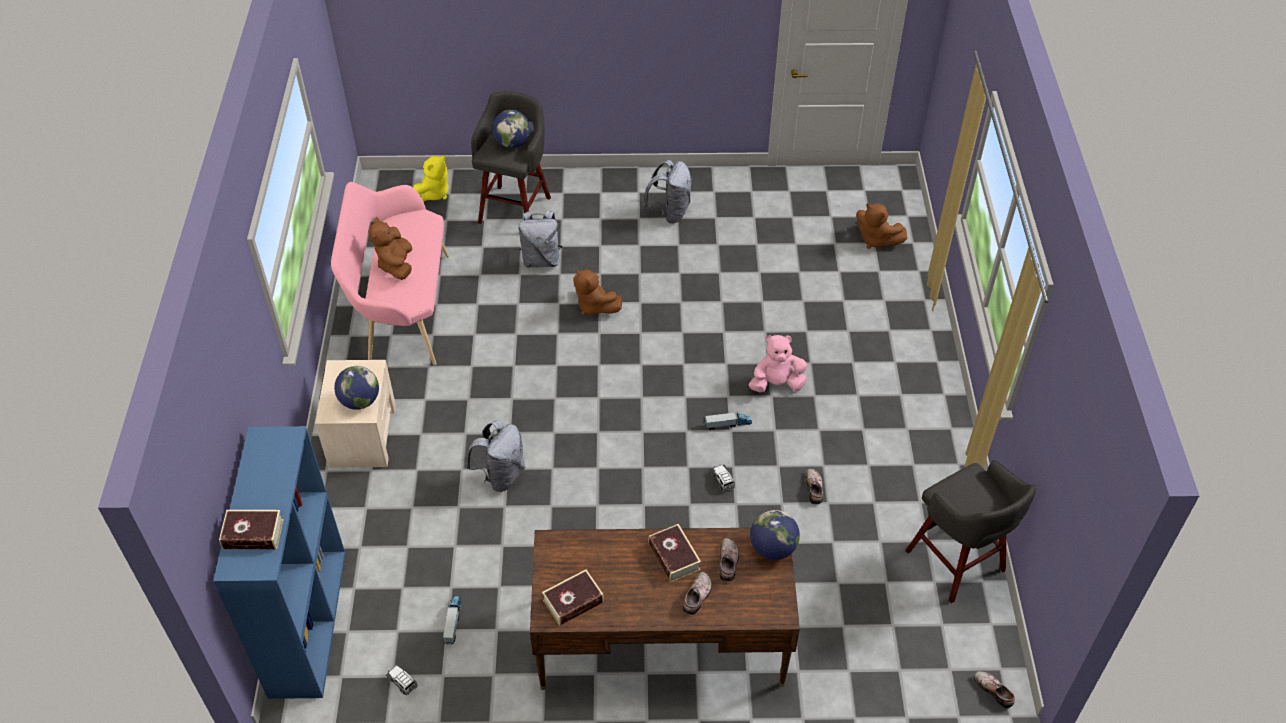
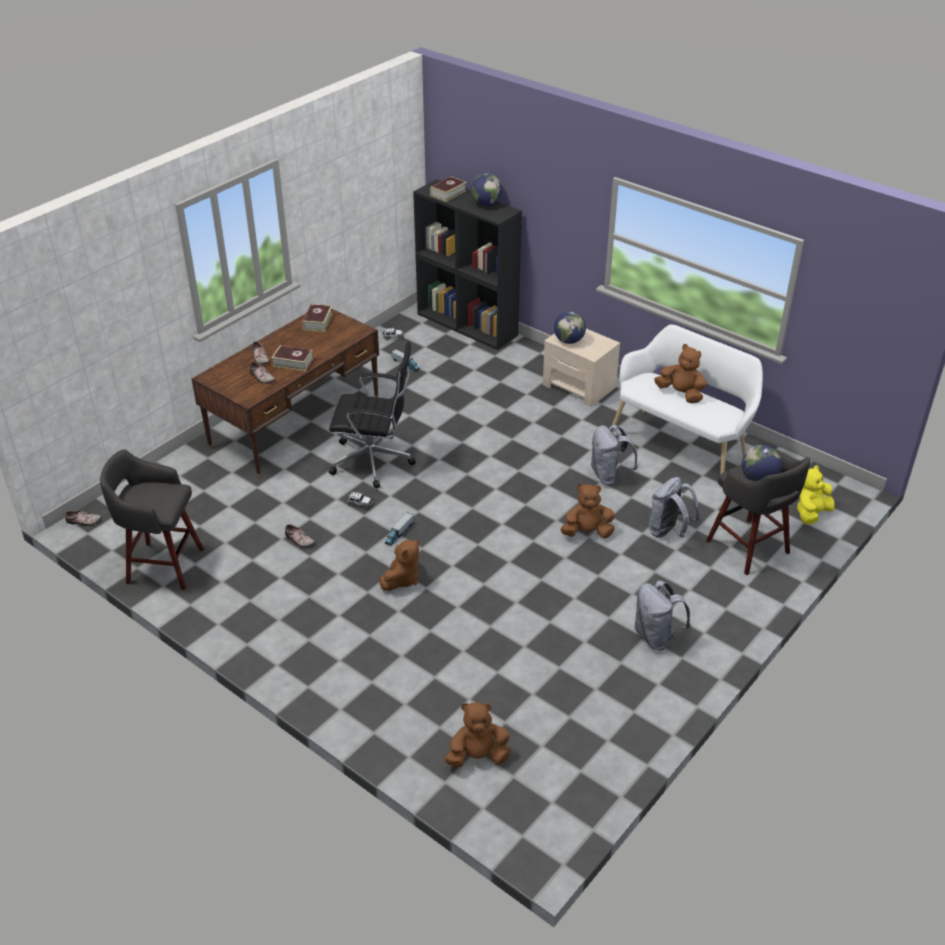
camera: 130 degrees right, 10 degrees down
(307, 621) = (468, 324): blue bookcase -> black bookcase
(402, 309) = (682, 444): pink bench -> white bench
(433, 193) = (811, 514): yellow plush toy -> yellow plush toy turned 60 degrees clockwise
(501, 475) = (482, 421): grey backpack -> grey backpack (609, 476)
(652, 516) = (374, 461): none -> black office chair
(772, 548) = (245, 396): globe -> globe (486, 204)
(776, 384) = (402, 579): pink plush toy -> brown plush toy

